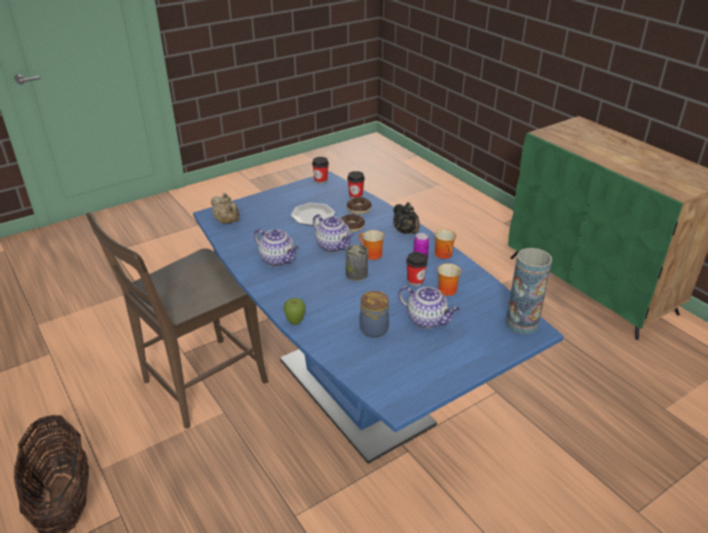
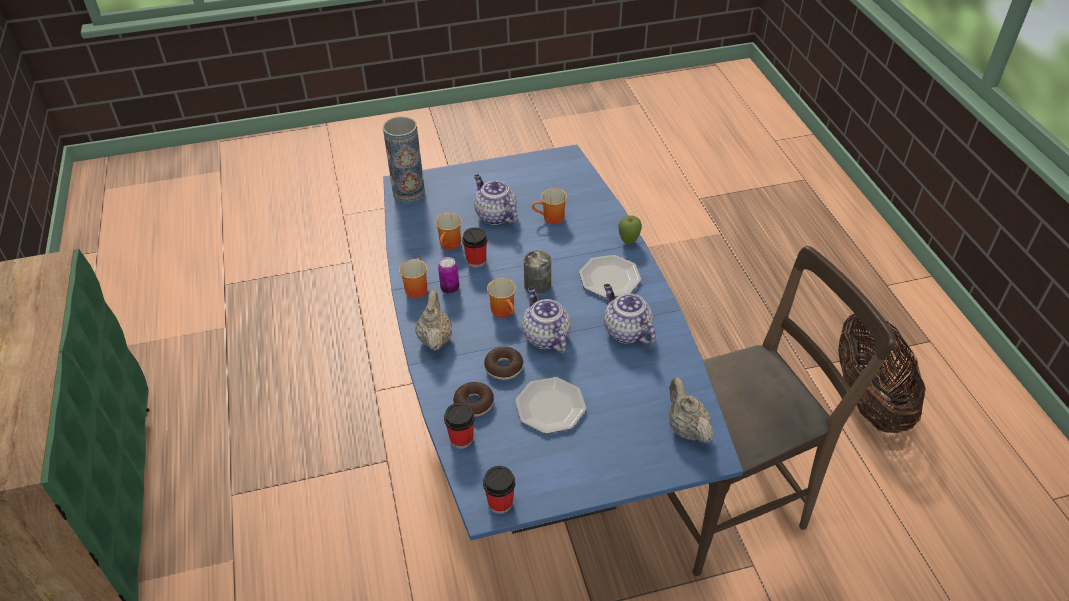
camera: 160 degrees left, 10 degrees up
(301, 290) = (610, 278): none -> plate
(374, 328) = (551, 219): jar -> mug
(406, 232) = (435, 338): black teapot -> beige teapot

